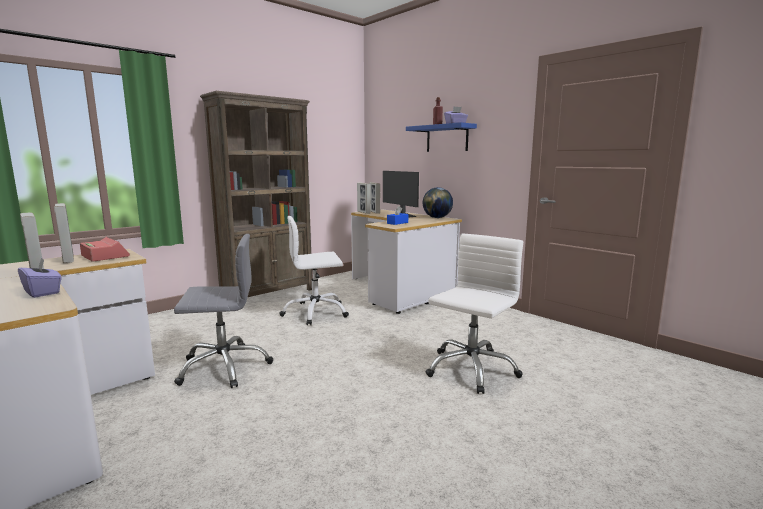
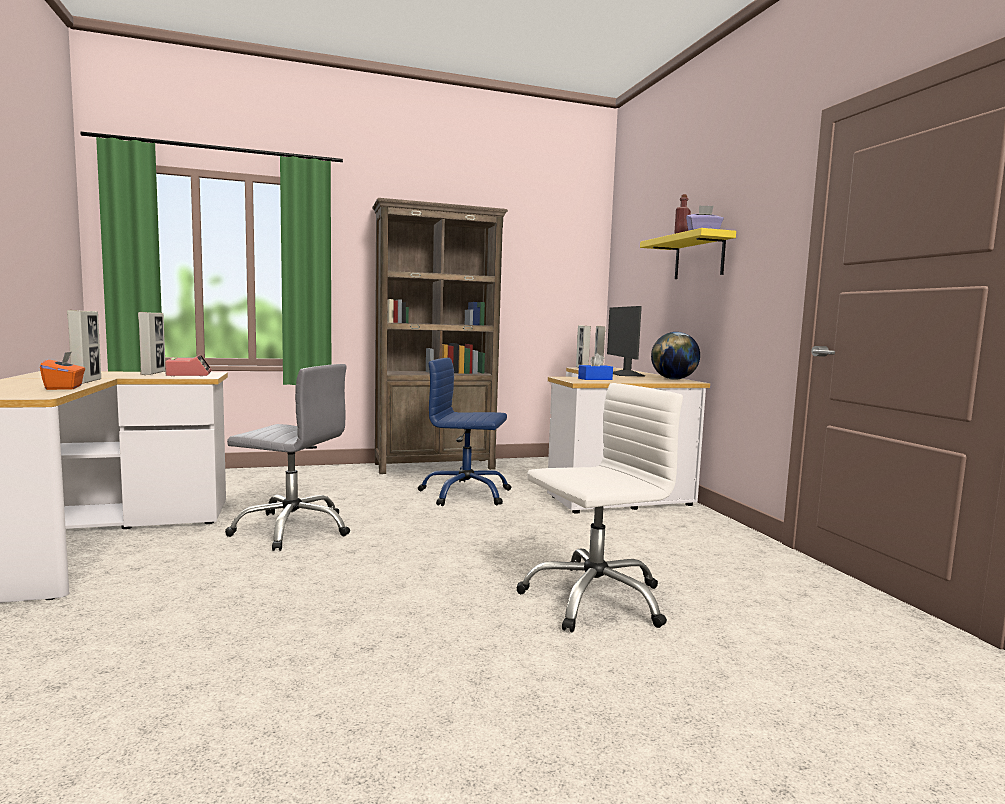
camera: 25 degrees right, 5 degrees down
(43, 292) = (65, 388): purple tissue box -> orange tissue box
(315, 312) = (465, 494): white office chair -> blue office chair
(447, 138) = (699, 257): blue shelf -> yellow shelf

